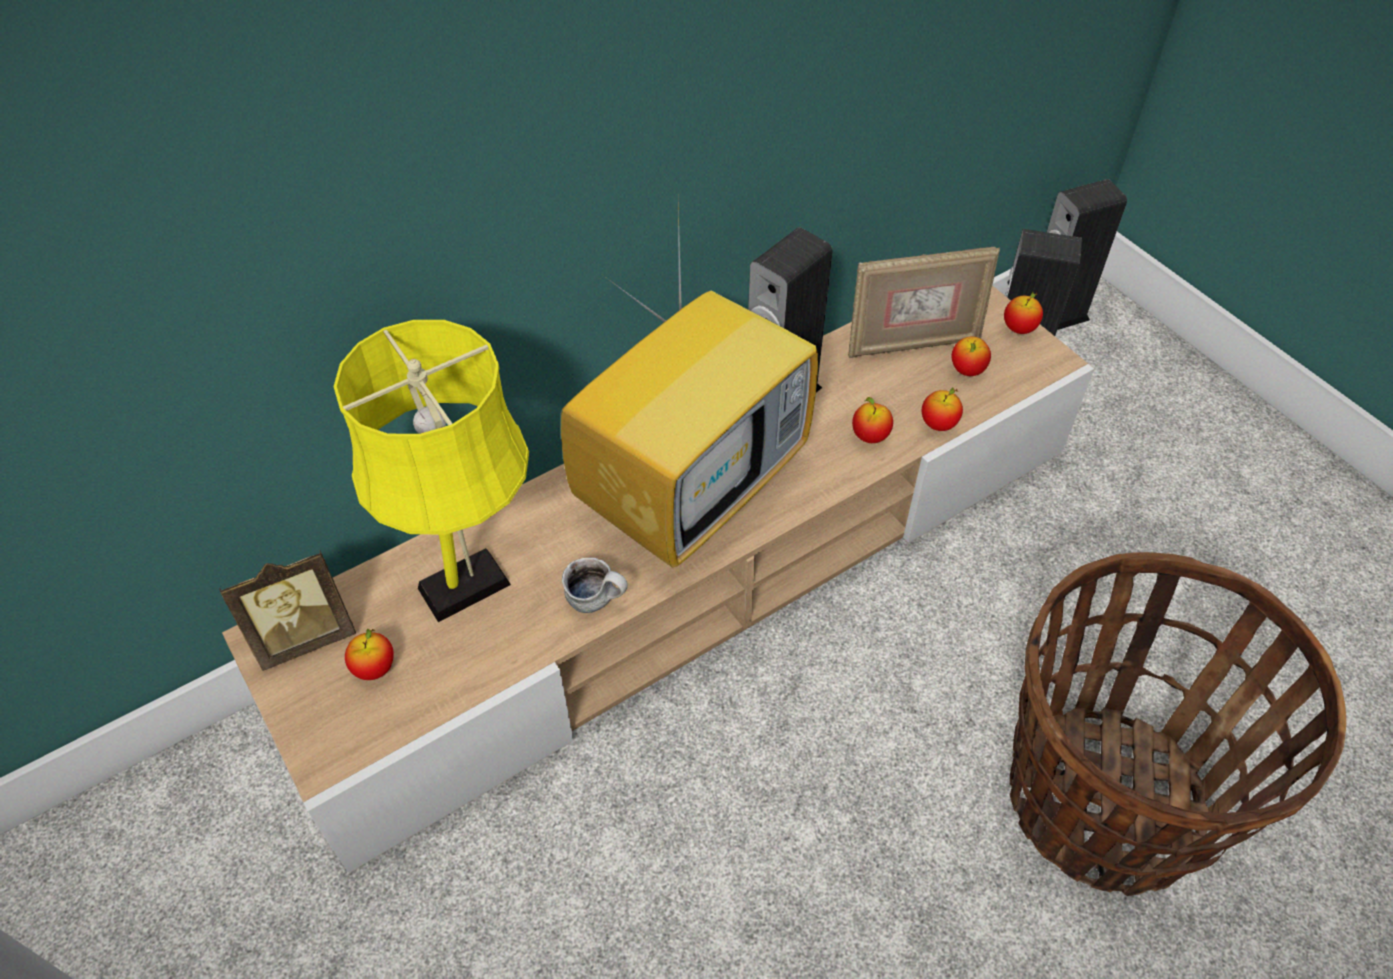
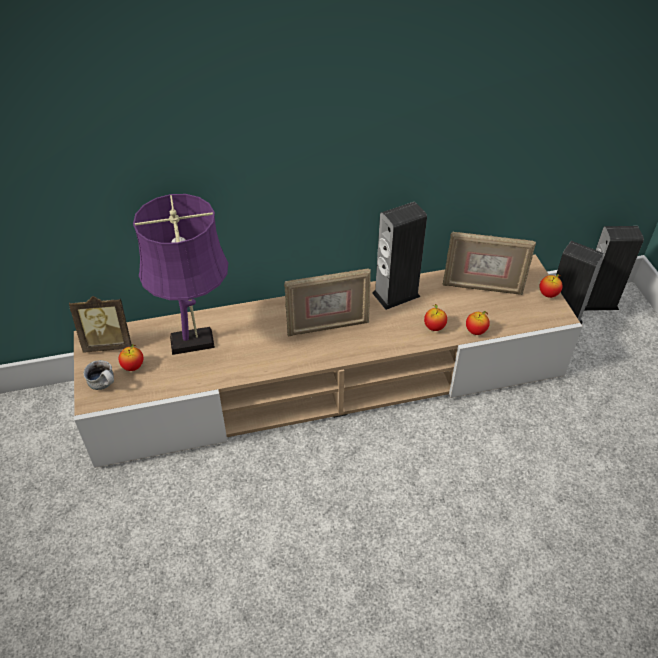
camera: 20 degrees right, 5 degrees down
(473, 582) = (197, 341): yellow table lamp -> purple table lamp
(597, 599) = (253, 366): mug -> mug (105, 384)
(693, 485) = (327, 326): television -> picture frame
(967, 370) = (506, 308): apple -> none
(1102, 801) = (498, 564): basket -> none

